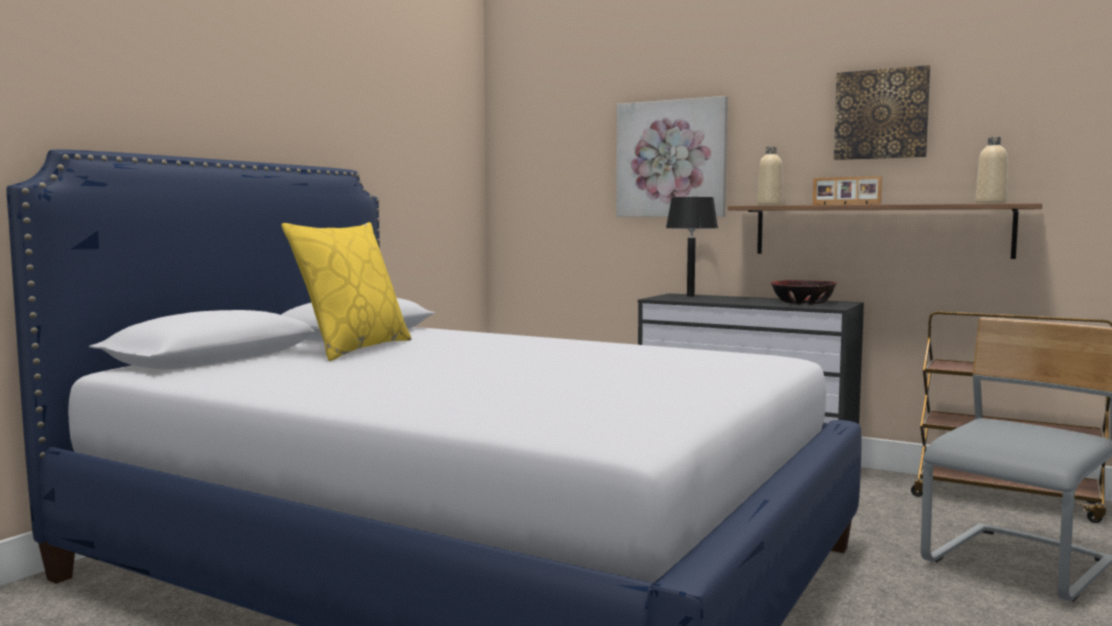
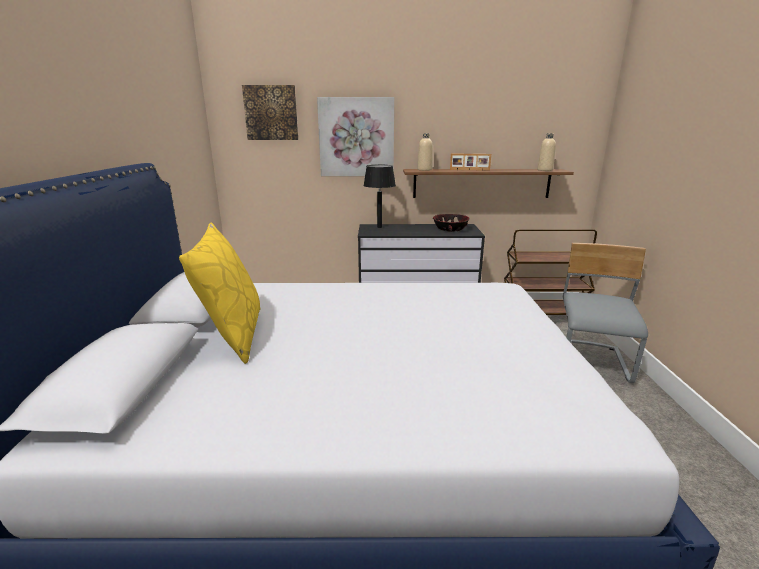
camera: 30 degrees left, 15 degrees up
(881, 114) = (486, 115): picture -> picture (271, 113)

